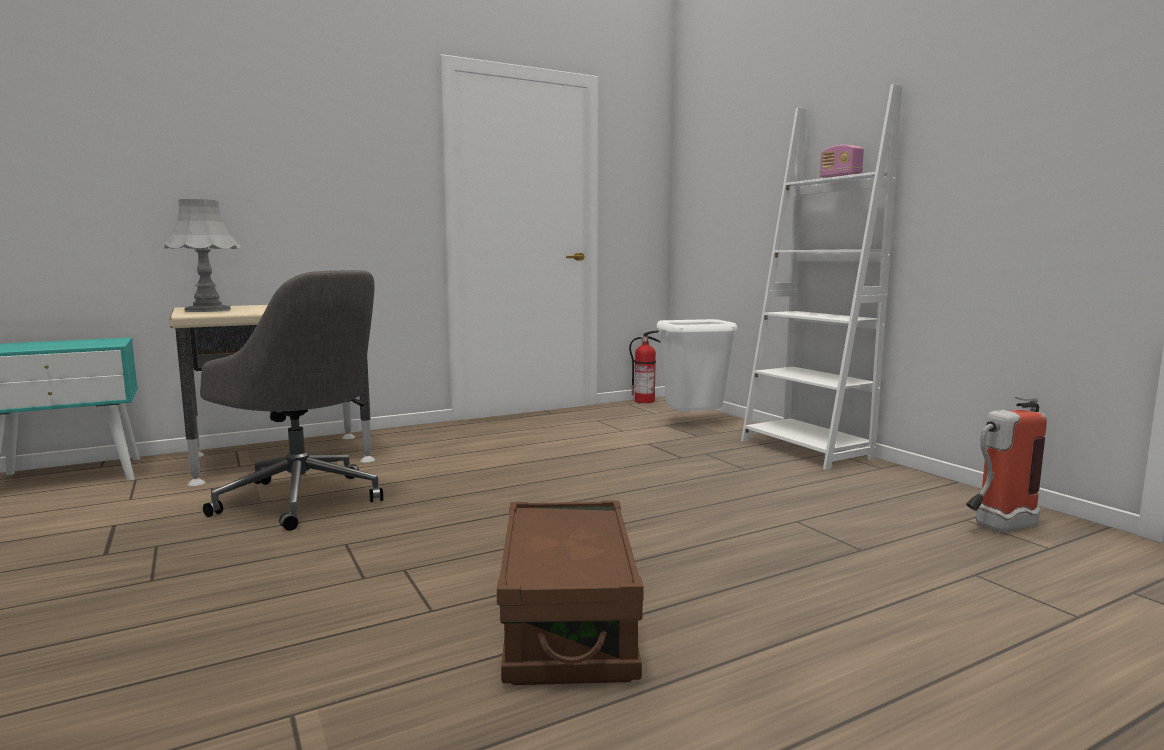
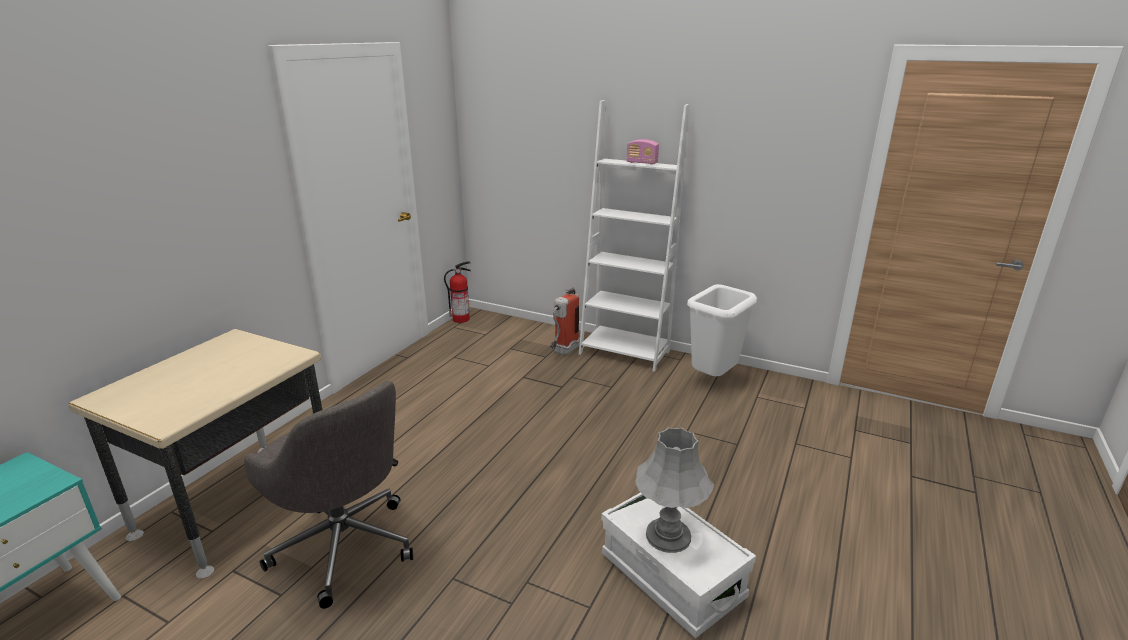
camera: 35 degrees left, 15 degrees up
(208, 310) = (149, 403): grey table lamp -> grey table lamp (668, 536)
(302, 500) = (345, 547): grey office chair -> grey office chair turned 45 degrees clockwise
(568, 625) = (671, 577): brown storage box -> white storage box
(694, 424) = (529, 342): white trash can -> white trash can (713, 379)
(997, 528) = (774, 399): fire extinguisher -> fire extinguisher (563, 352)

